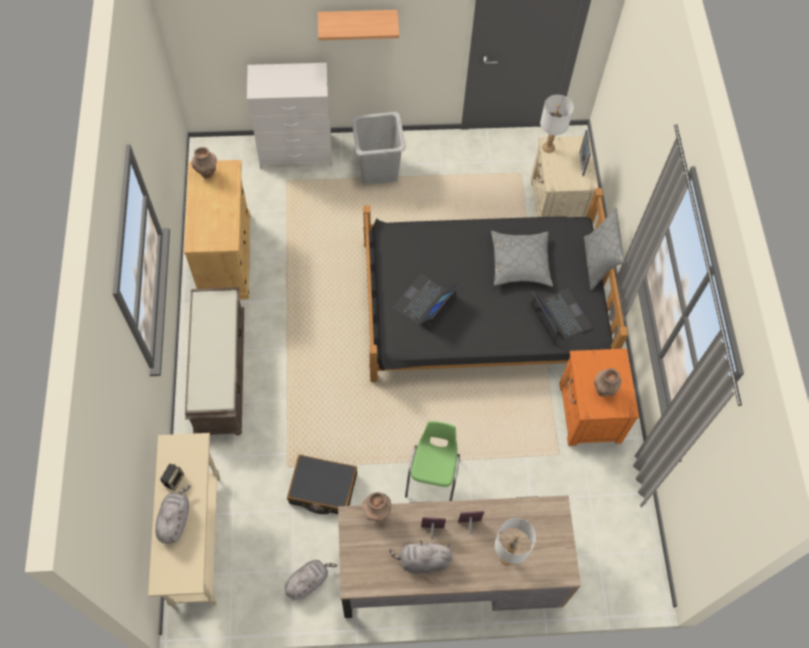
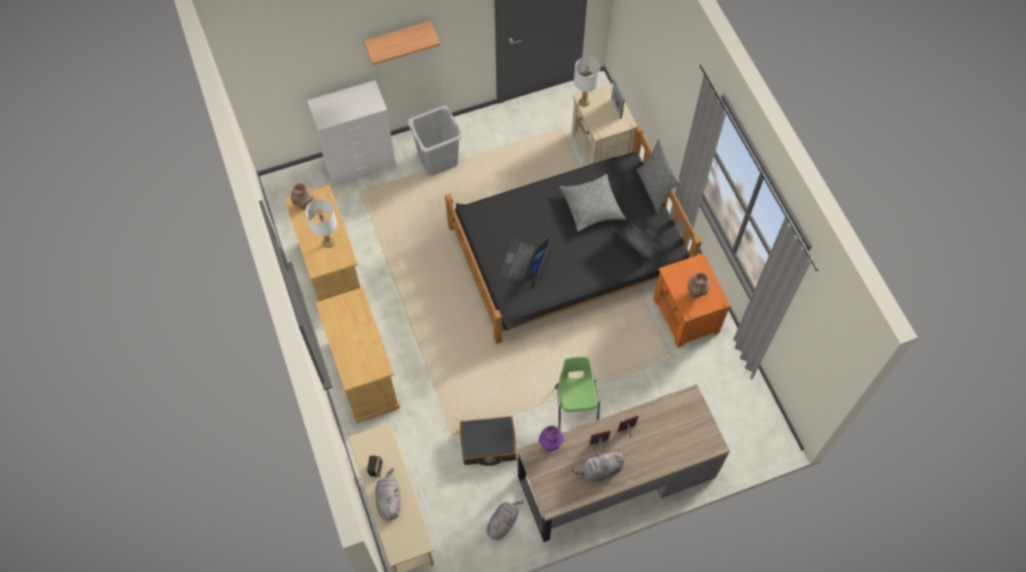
camera: 15 degrees left, 0 degrees up
(219, 372) = (364, 374): brown bench -> beige cabinet
(377, 513) = (551, 444): brown vase -> purple vase
(507, 557) = (666, 447): white table lamp -> white table lamp (329, 242)

